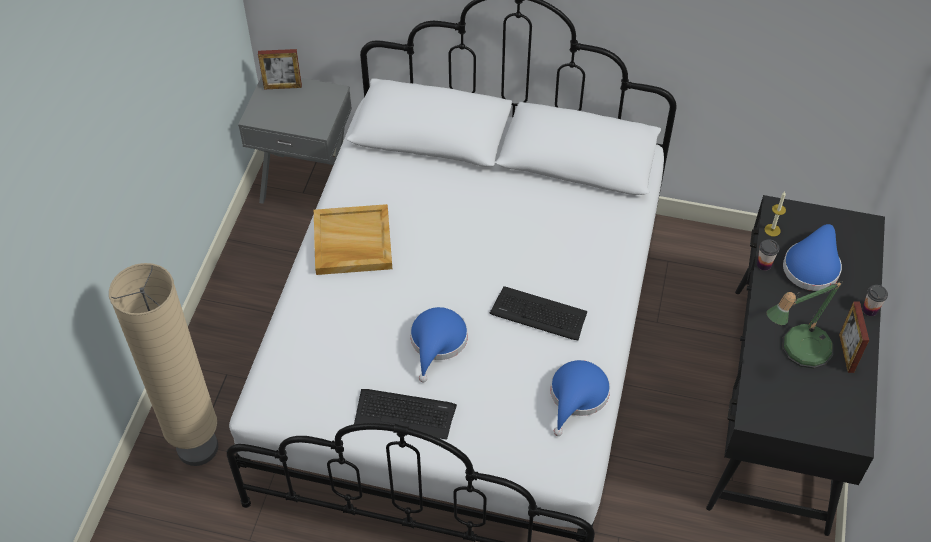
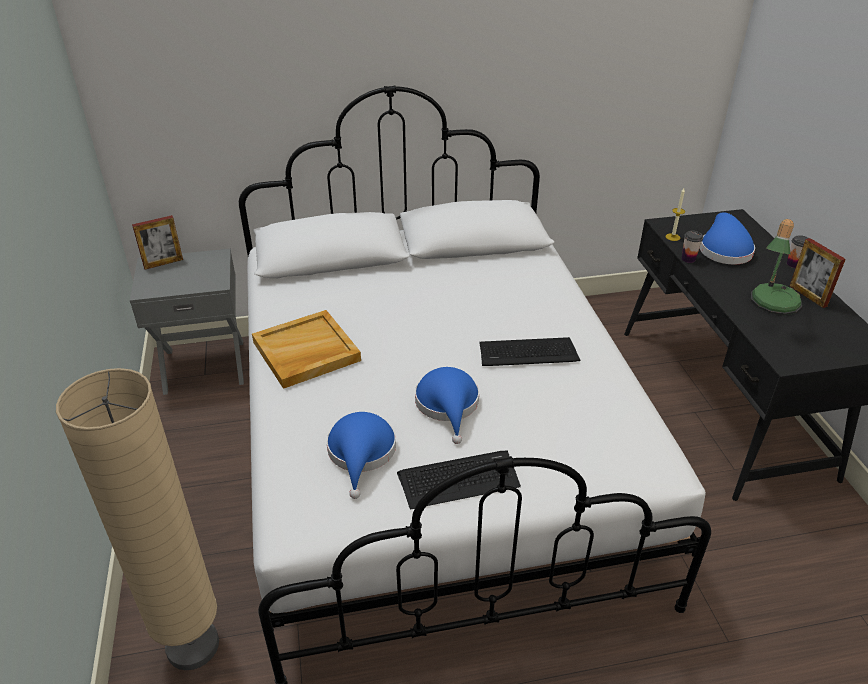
camera: 25 degrees left, 15 degrees down
(577, 396) = (616, 405): blue hat -> blue hat (361, 453)

